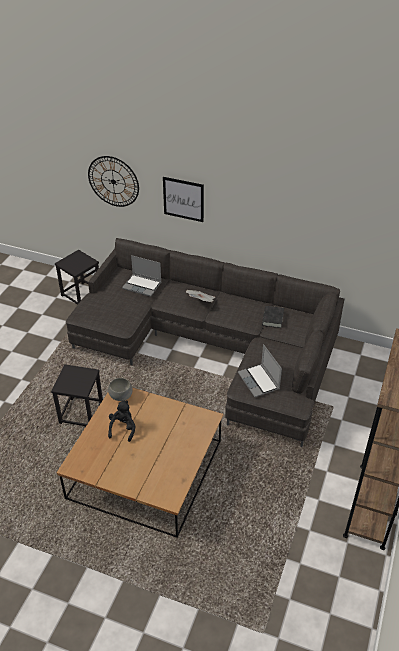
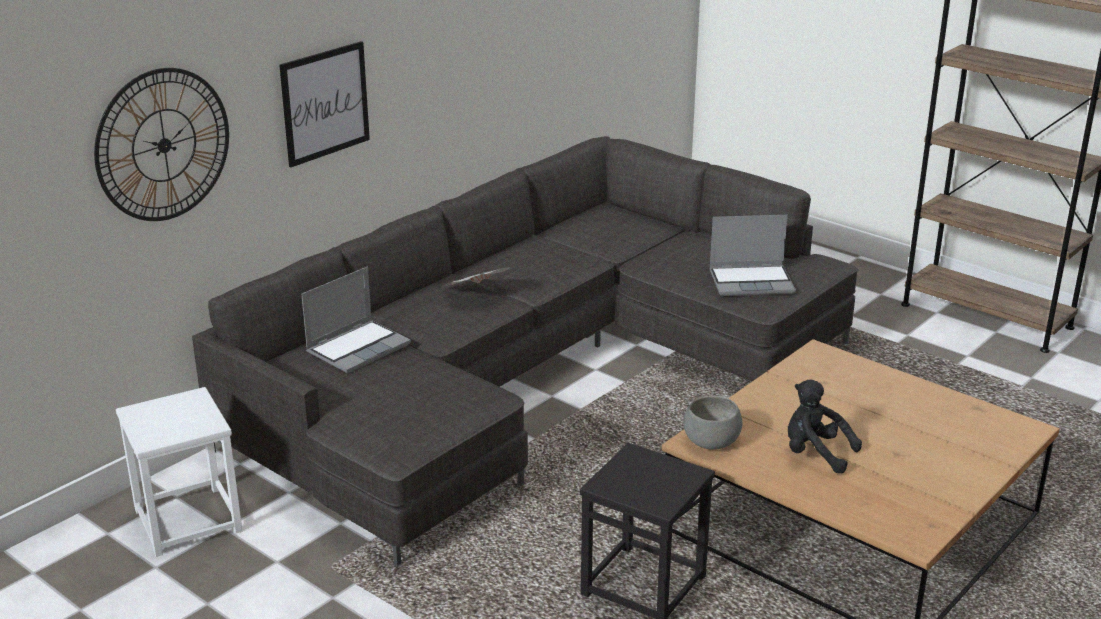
camera: 70 degrees left, 15 degrees down
(81, 294) = (187, 521): black stool -> white stool
(272, 319) = (585, 239): black book -> none

